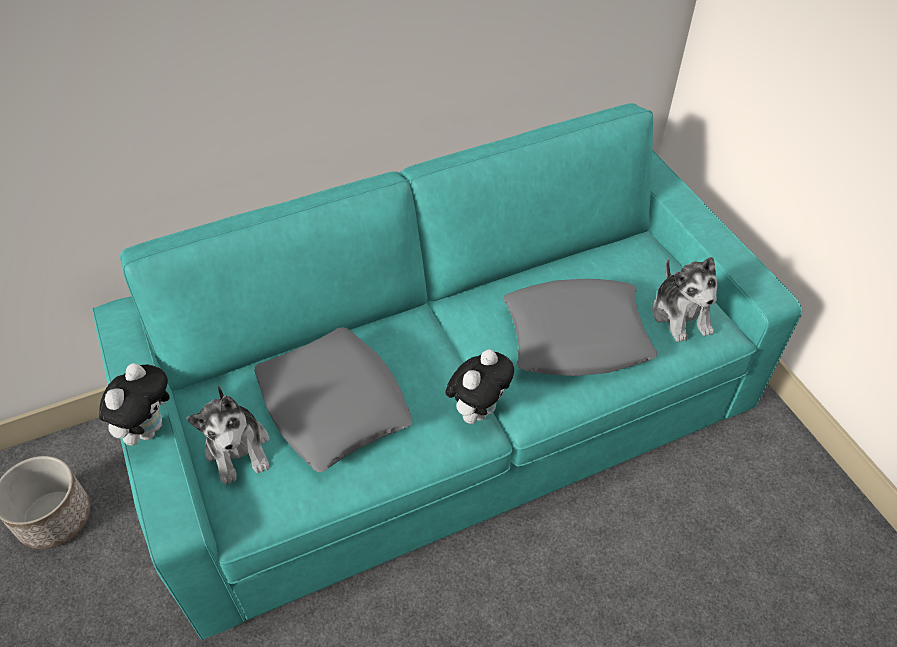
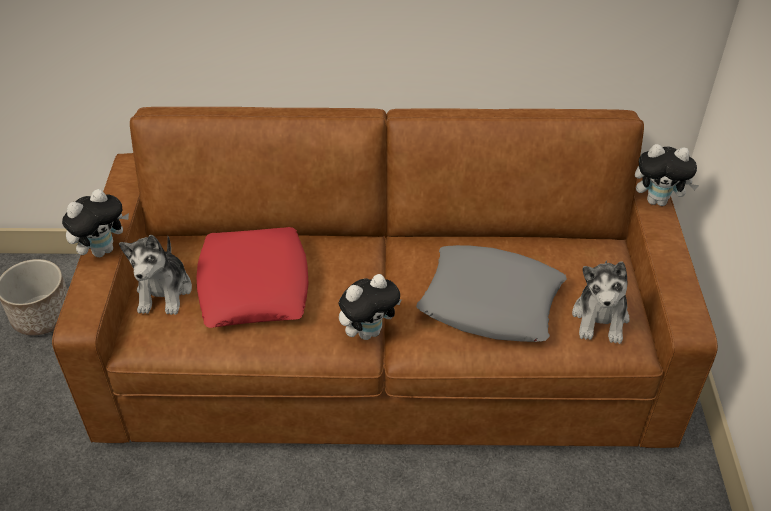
camera: 25 degrees right, 5 degrees down
(333, 404) = (253, 285): grey pillow -> red pillow
(448, 413) = (385, 349): turquoise sofa -> brown sofa
(671, 184) = (658, 200): none -> plush toy

